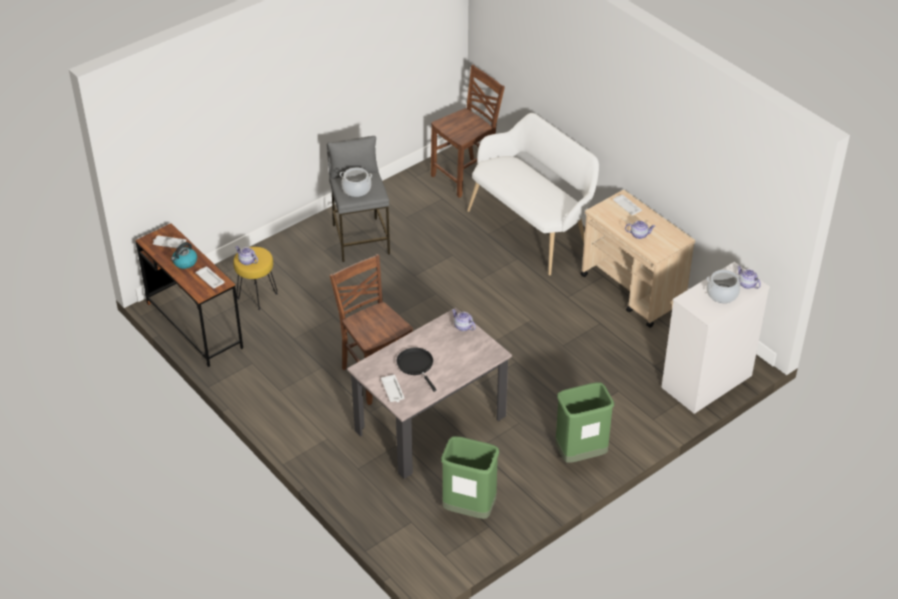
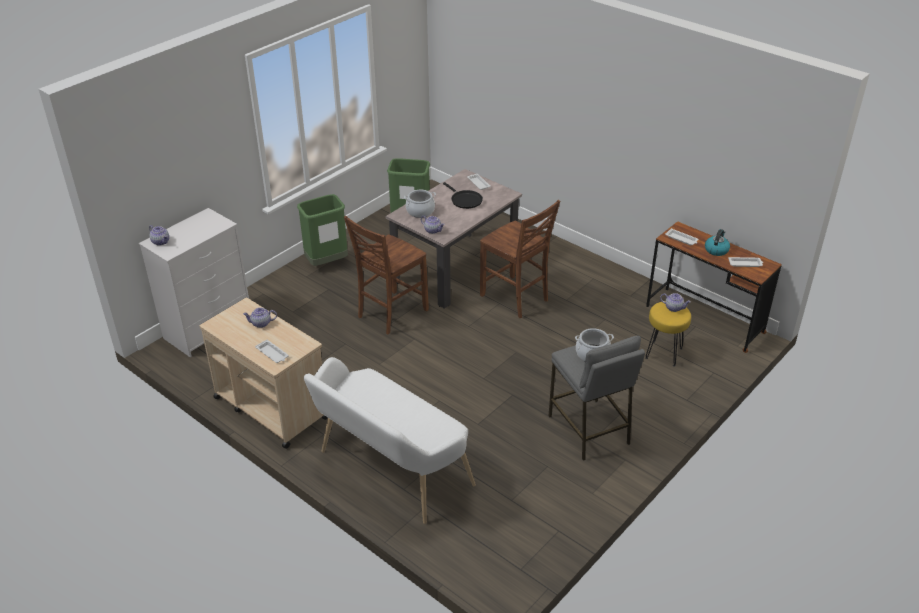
camera: 170 degrees right, 5 degrees down
(466, 177) = (489, 540): brown chair -> brown chair (390, 313)
(722, 294) = (188, 231): cooking pot -> cooking pot (420, 211)

